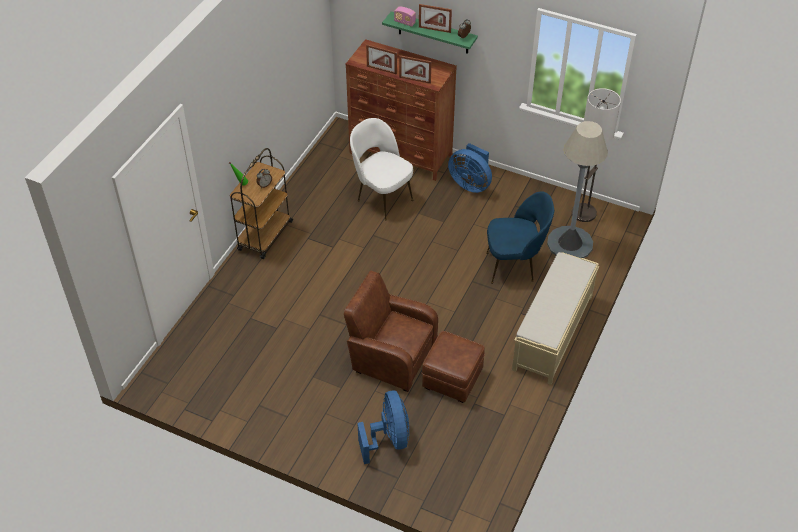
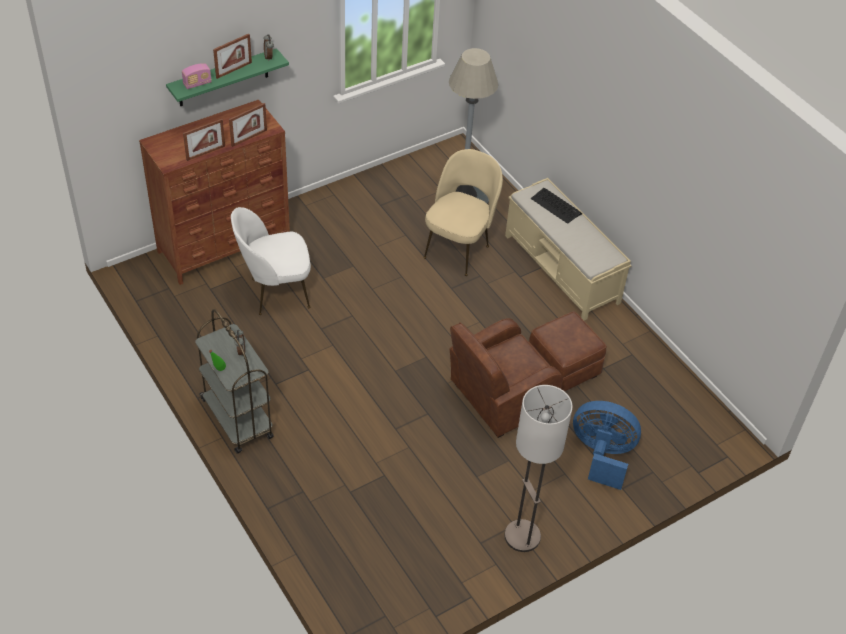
camera: 60 degrees left, 0 degrees up
(264, 236) = (237, 420): brown cart -> grey cart
(470, 184) = (320, 219): blue fan -> none
(514, 267) = (459, 249): blue chair -> beige chair
(571, 281) = (556, 206): none -> keyboard
(584, 213) = (434, 166): floor lamp -> floor lamp (522, 536)

